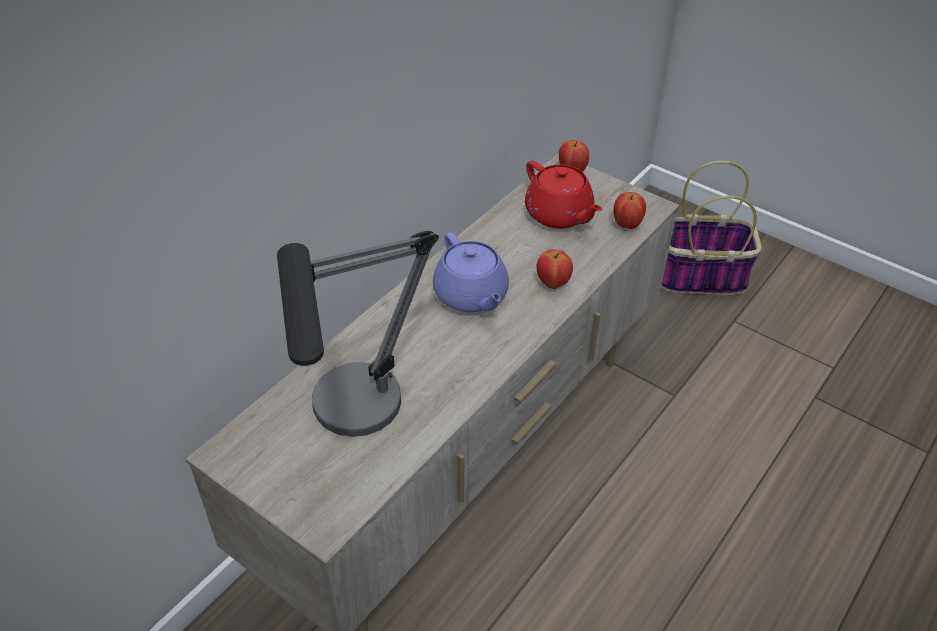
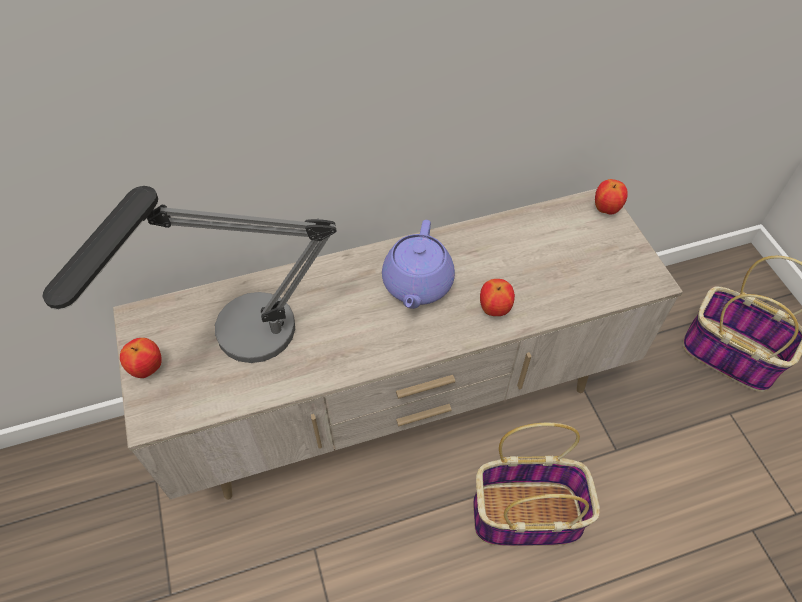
camera: 35 degrees right, 10 degrees up
(559, 215) = (557, 246): red teapot -> none
(627, 225) = (612, 286): apple -> apple (147, 369)
(647, 486) = (528, 514): none -> basket

